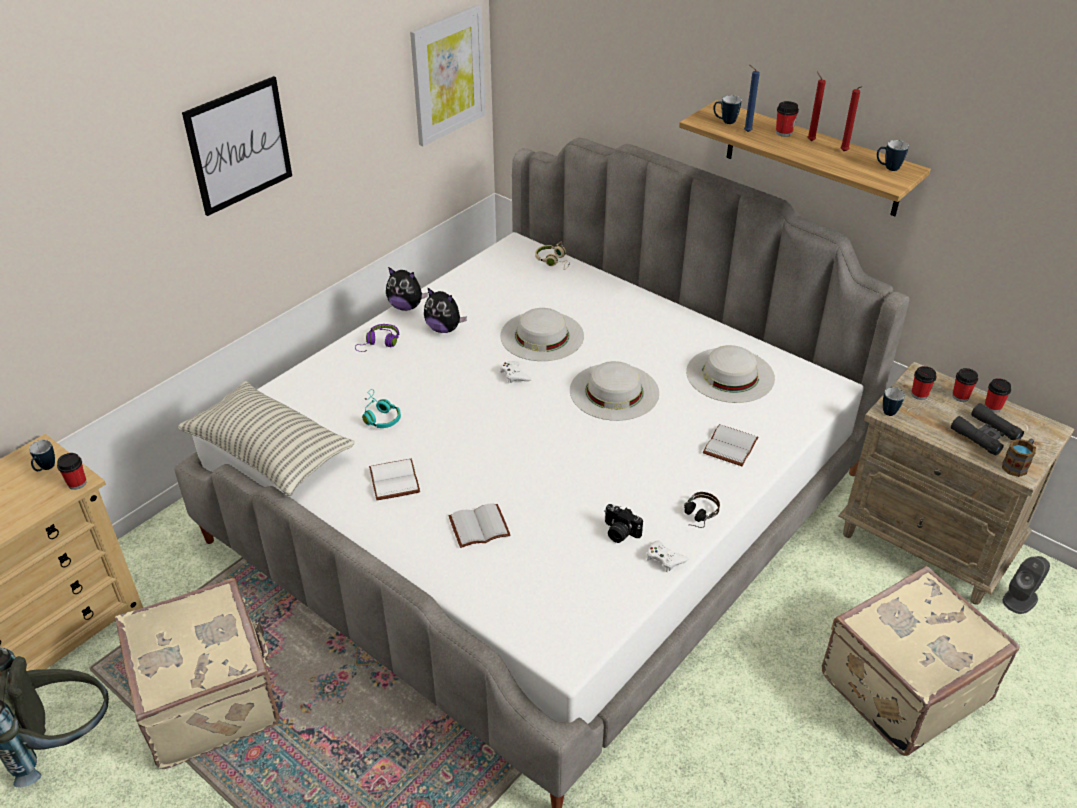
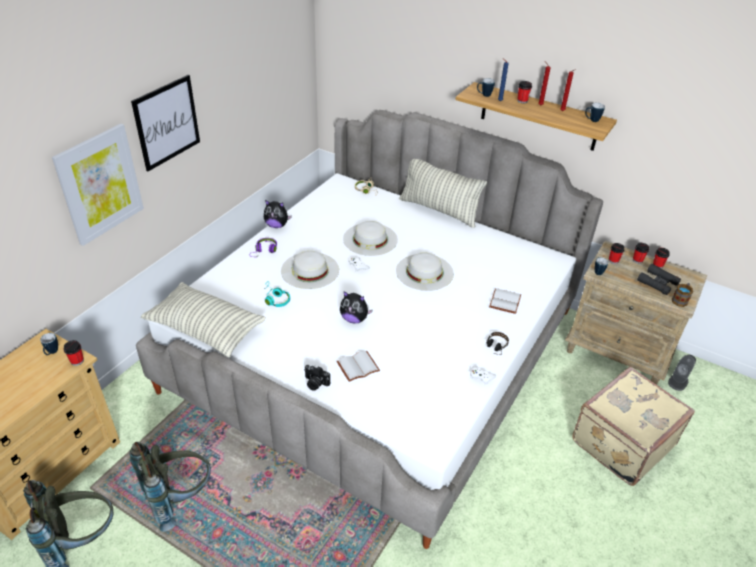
camera: 10 degrees left, 0 degrees up
(210, 697) = (179, 498): beige suitcase -> grey backpack
(396, 481) = (296, 341): white book -> none
(444, 329) = (305, 238): plush toy -> plush toy (354, 319)
(448, 75) = (291, 71): picture -> picture (99, 184)
(619, 533) = (449, 362): camera -> camera (315, 383)
(659, 298) = (439, 210): none -> pillow
(730, 375) = (494, 256): white hat -> white hat (310, 270)

